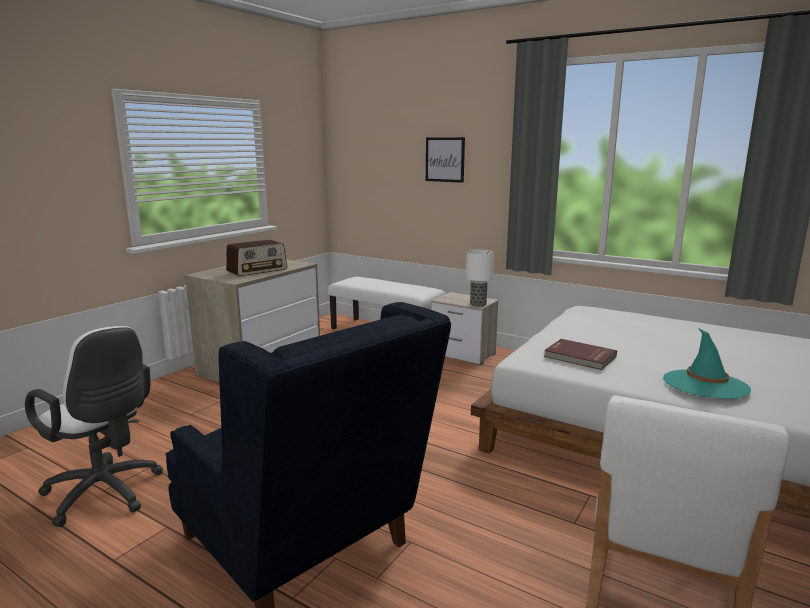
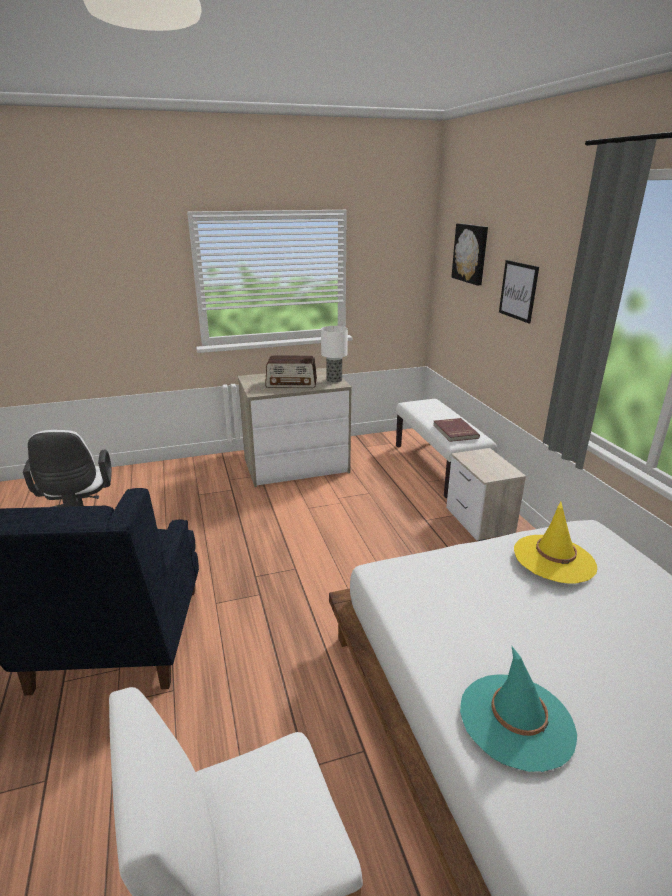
camera: 40 degrees right, 10 degrees up
(379, 138) = (471, 253): none -> picture
(478, 304) = (490, 476): table lamp -> table lamp (334, 380)
(579, 357) = (442, 598): red book -> red book (454, 431)
(597, 322) = (554, 559): none -> yellow hat

